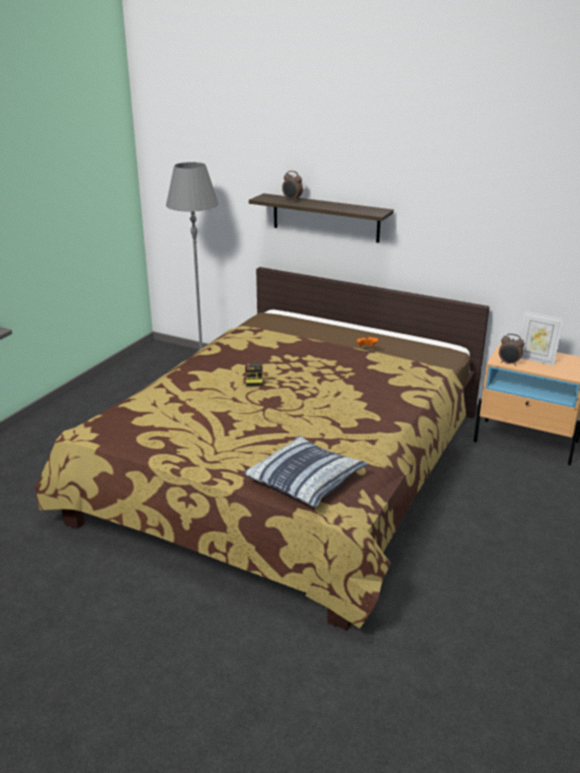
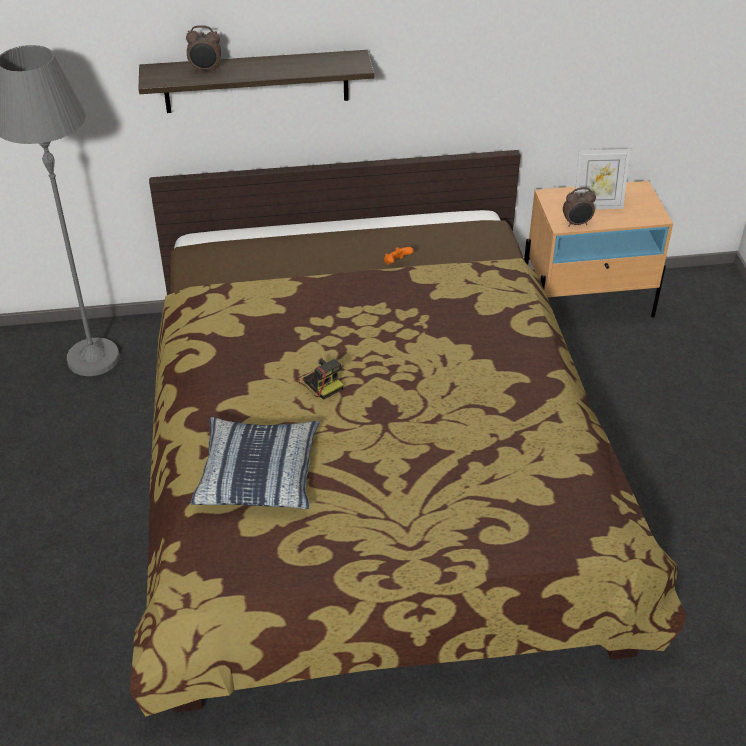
camera: 35 degrees left, 15 degrees up
(306, 480) = (547, 514): pillow -> pillow (258, 473)

